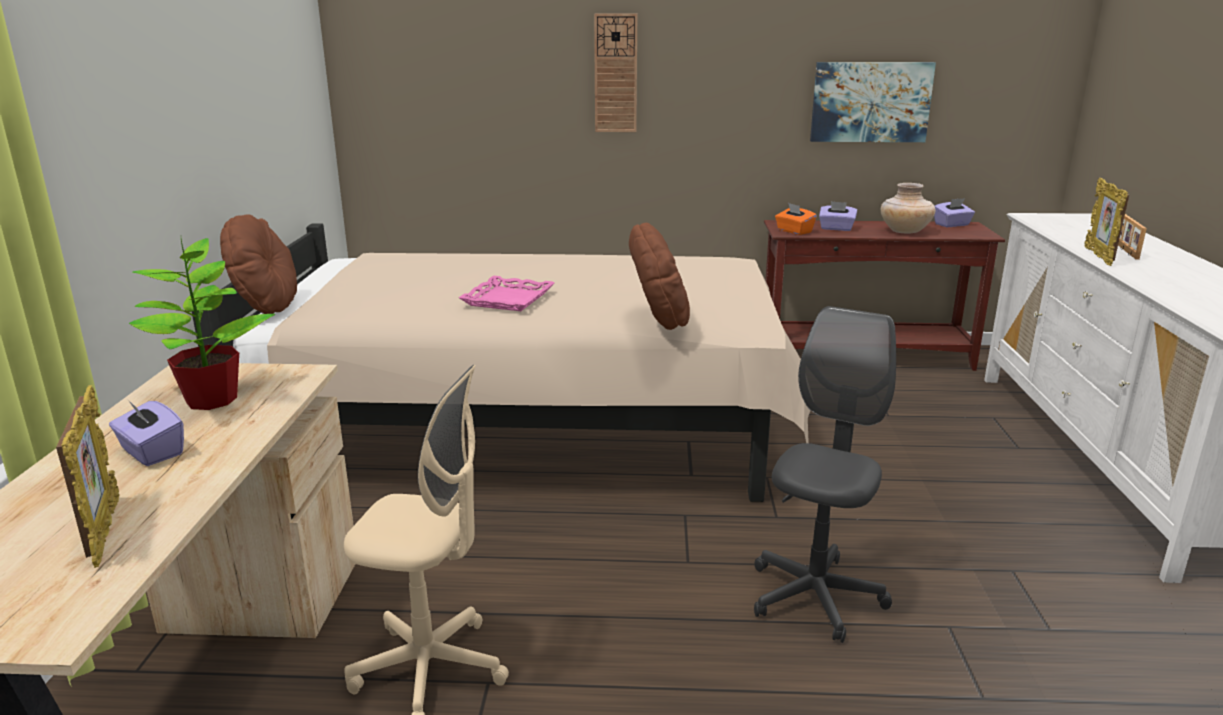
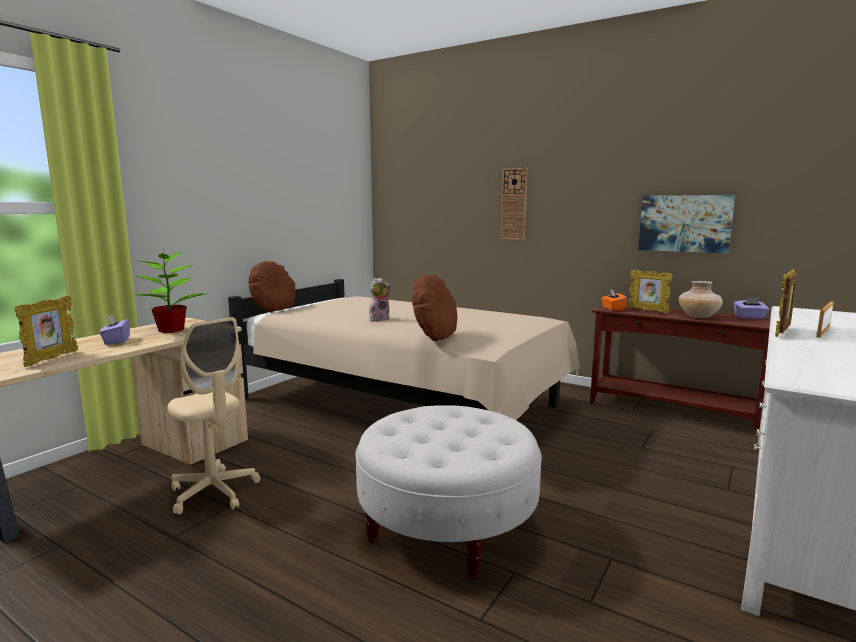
camera: 30 degrees right, 10 degrees down
(509, 299) = (379, 319): pink tray -> plush toy
(815, 597) = (447, 527): grey office chair -> white ottoman
(836, 228) = (648, 310): purple tissue box -> picture frame

